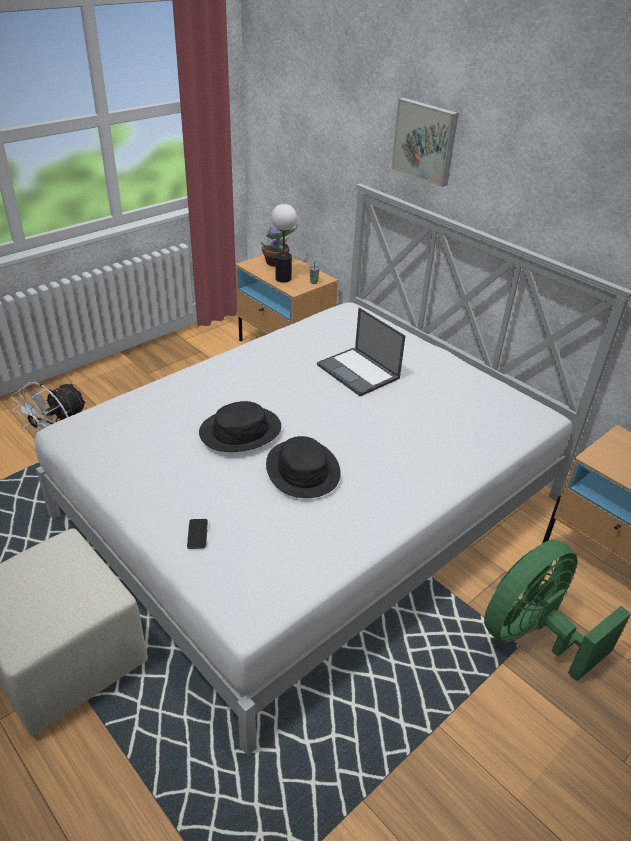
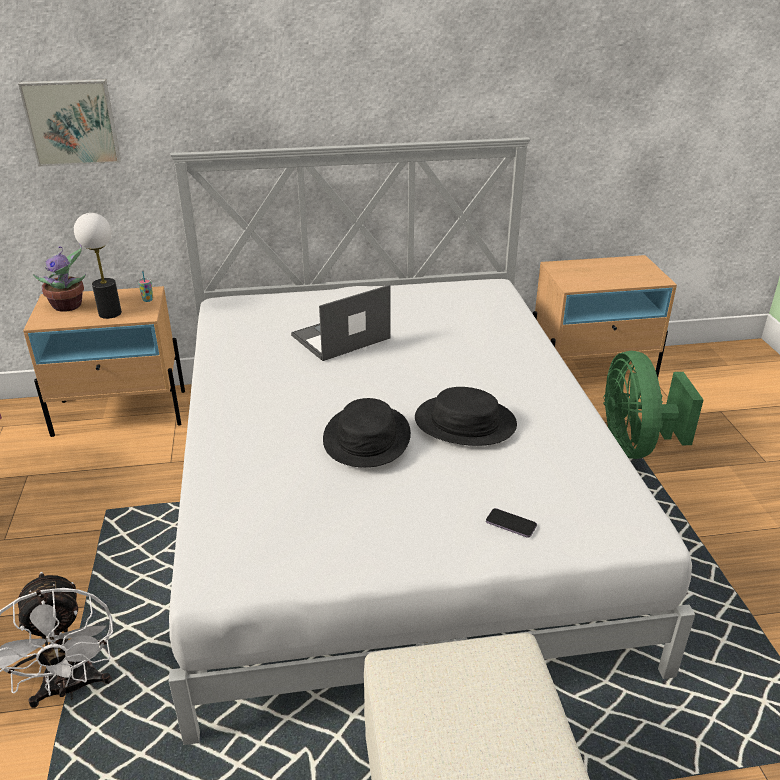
camera: 55 degrees left, 5 degrees down
(359, 372) = (340, 337): laptop -> laptop turned 150 degrees clockwise
(425, 141) = (255, 73): picture -> picture (72, 122)

